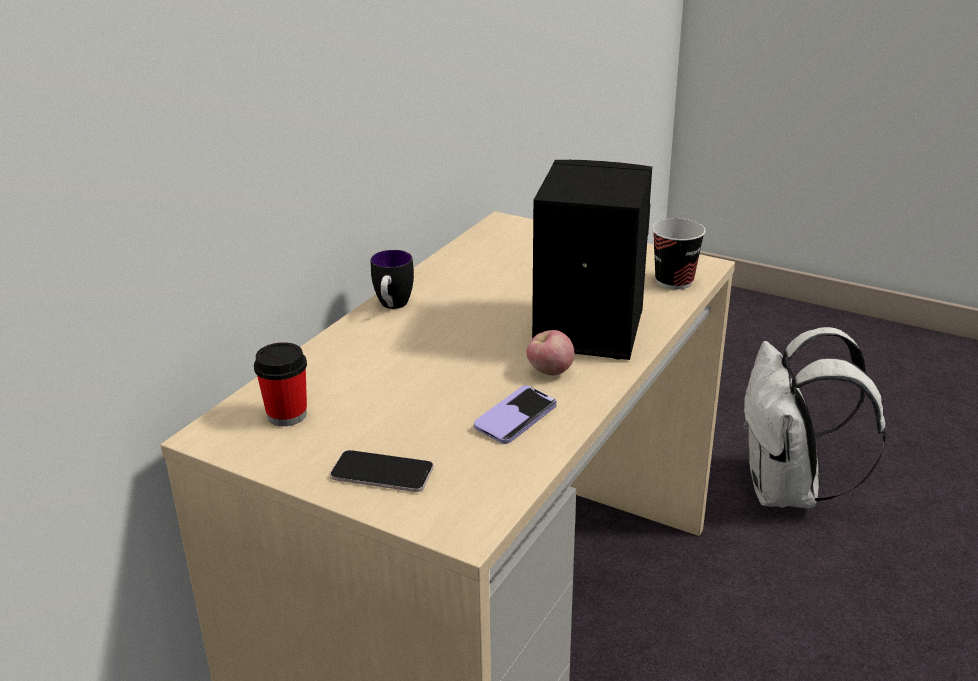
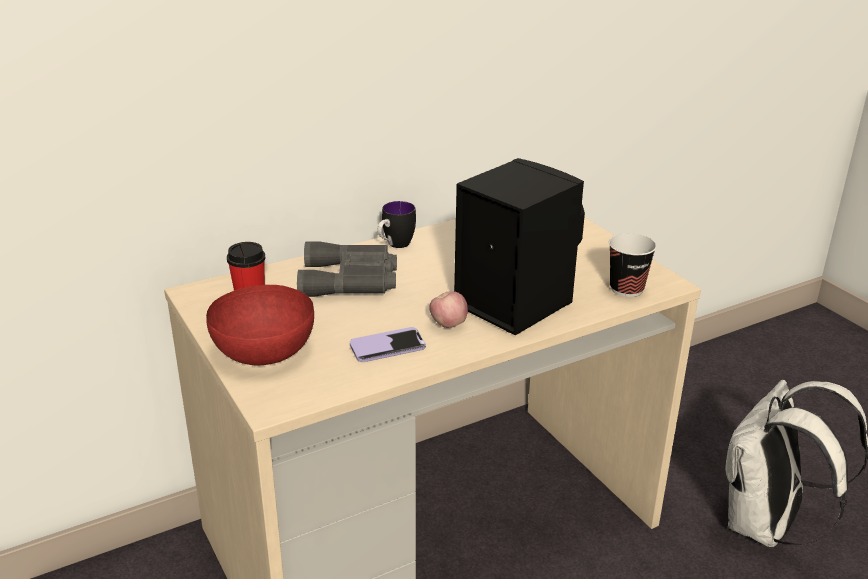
camera: 30 degrees right, 0 degrees up
(382, 472) = (263, 351): phone -> red bowl
(388, 358) = (351, 280): none -> grey binoculars

